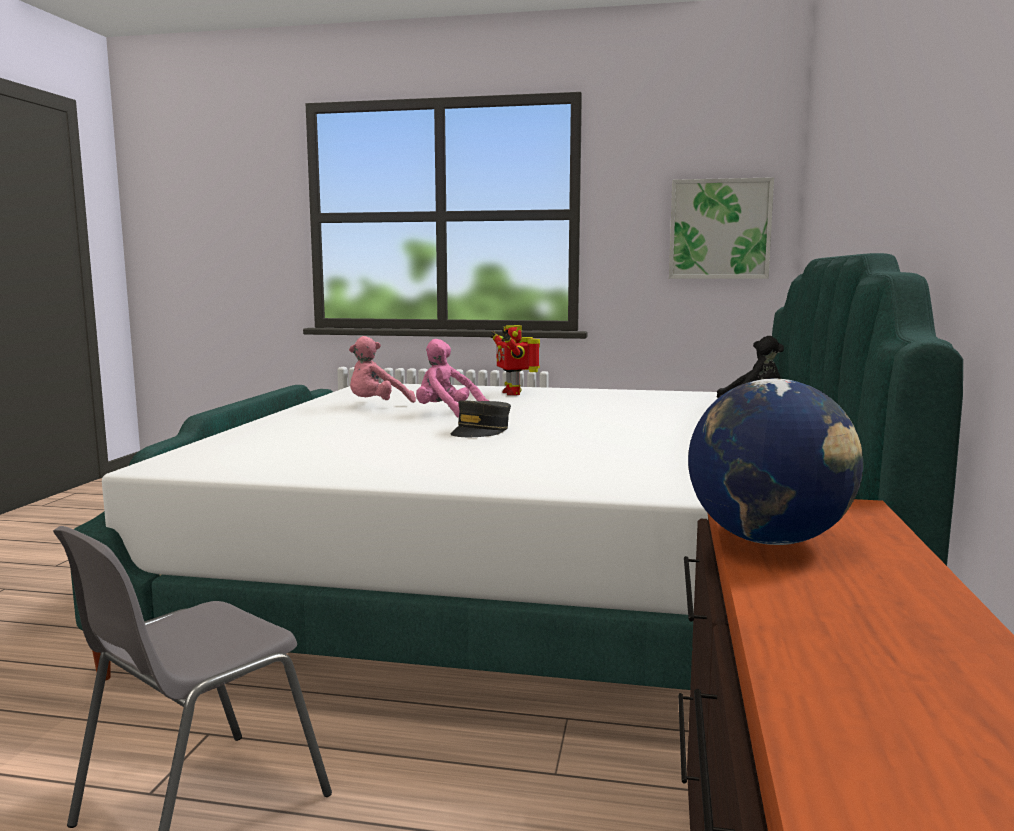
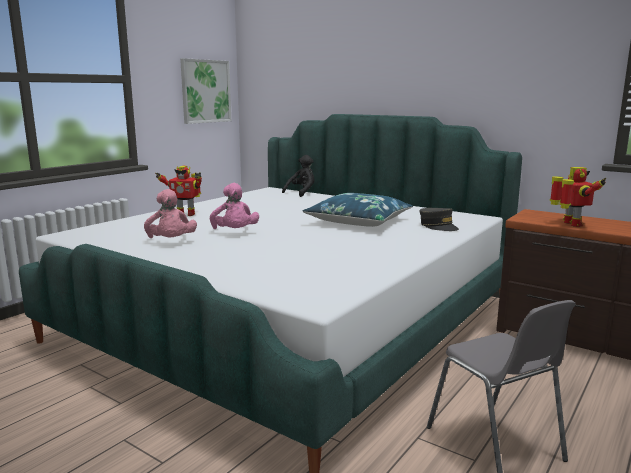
camera: 65 degrees left, 5 degrees up
(447, 414) = (235, 232): pink plush toy -> pink plush toy turned 75 degrees counterclockwise
(480, 431) = (302, 233): grey cap -> grey cap (438, 226)
(603, 442) = (358, 221): none -> blue pillow
(769, 540) = (571, 224): globe -> toy robot

